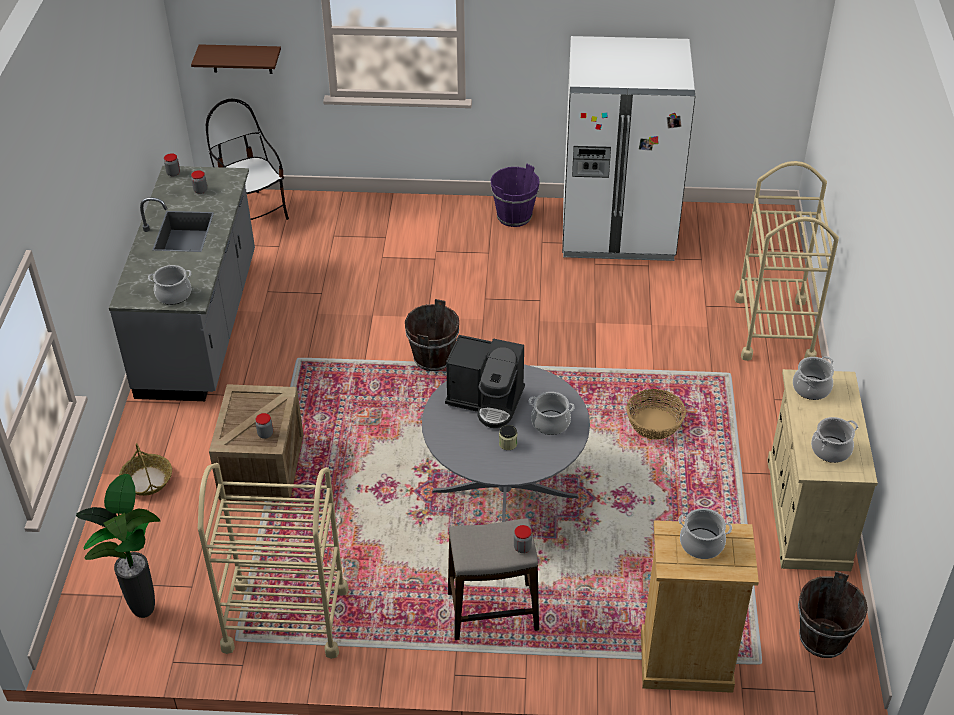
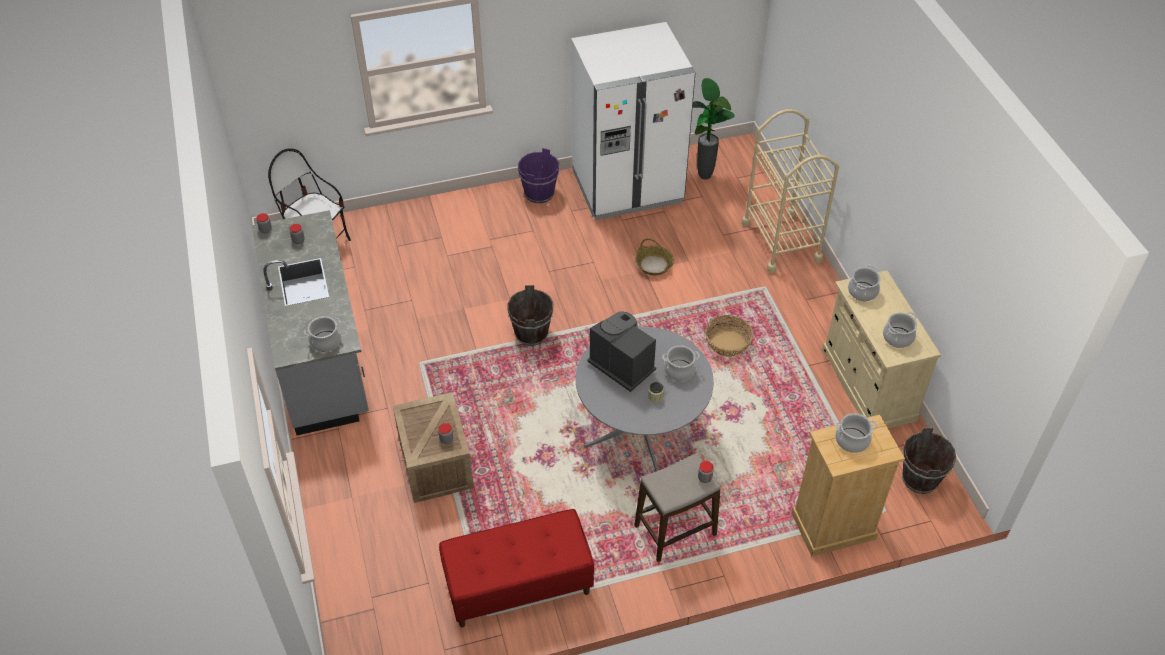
camera: 20 degrees left, 5 degrees up
(146, 610) = (400, 614): potted plant -> potted plant (705, 175)
(147, 480) = (345, 504): basket -> basket (654, 265)
(241, 59) = (288, 113): brown shelf -> none
(286, 619) = (518, 586): beige cart -> red bench
(486, 400) = (621, 365): coffee machine -> coffee machine turned 135 degrees counterclockwise

